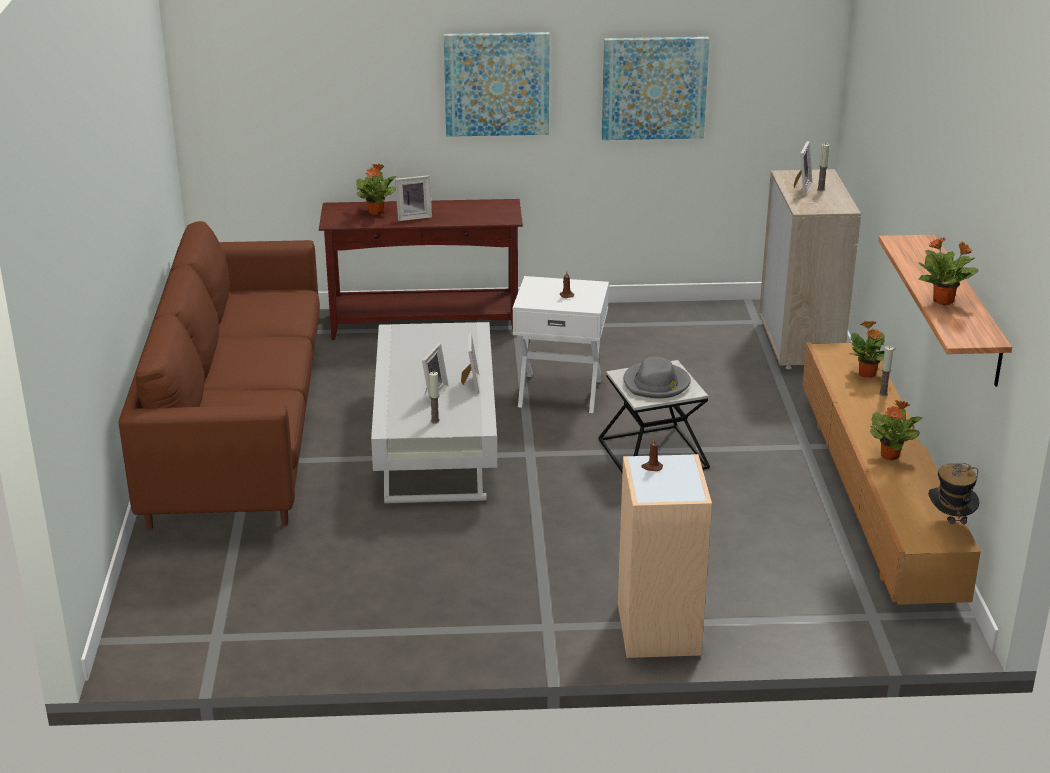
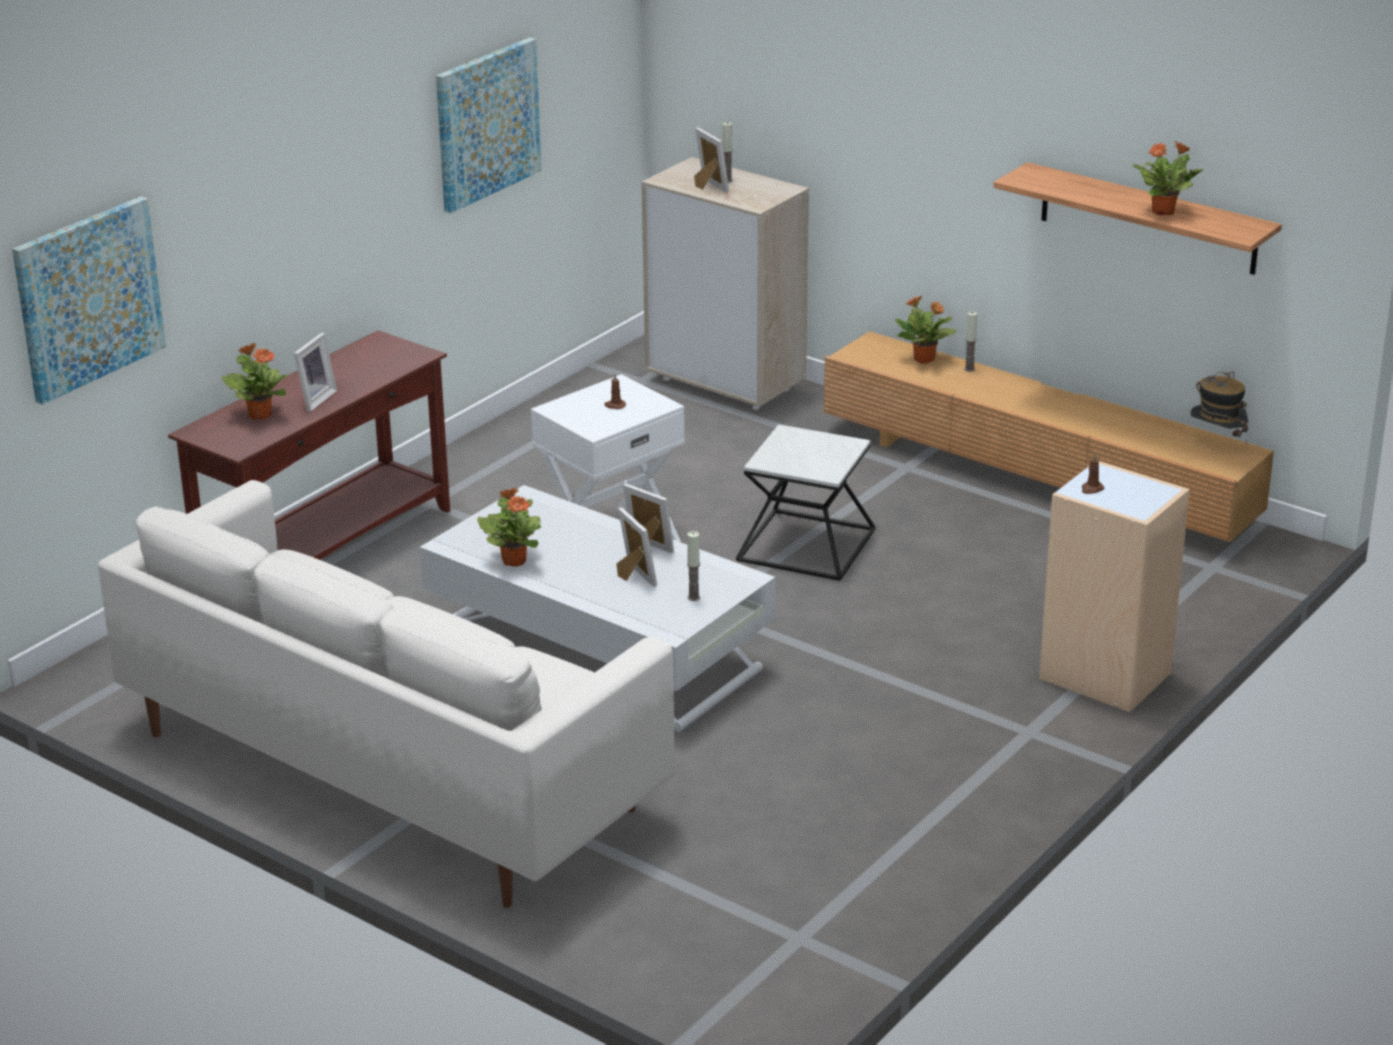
camera: 50 degrees left, 0 degrees up
(239, 436) = (389, 769): brown sofa -> white sofa
(496, 84) = (335, 179): picture -> picture (88, 298)
(656, 384) = (810, 454): grey hat -> none
(890, 455) = (1076, 415): potted plant -> potted plant (514, 560)

